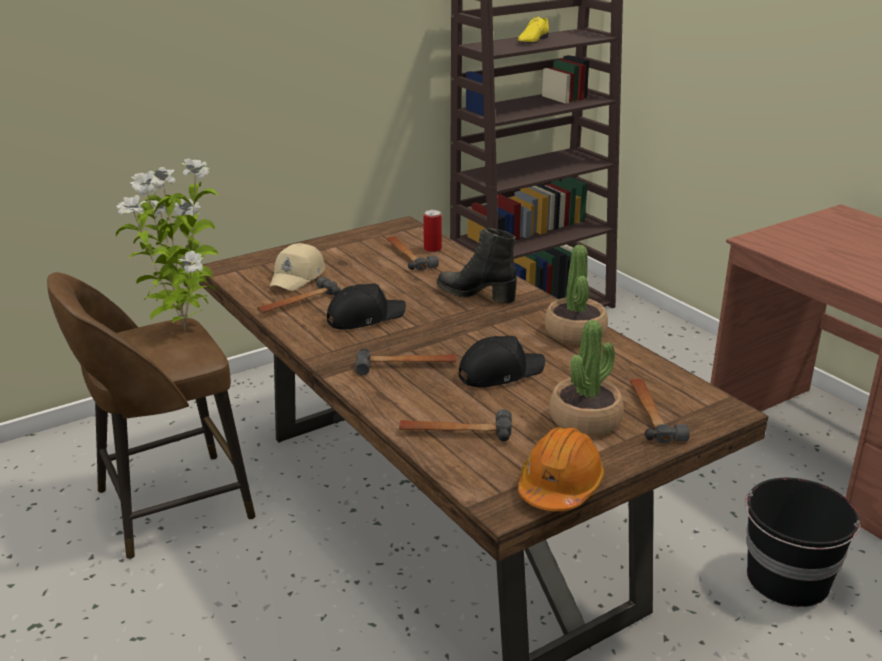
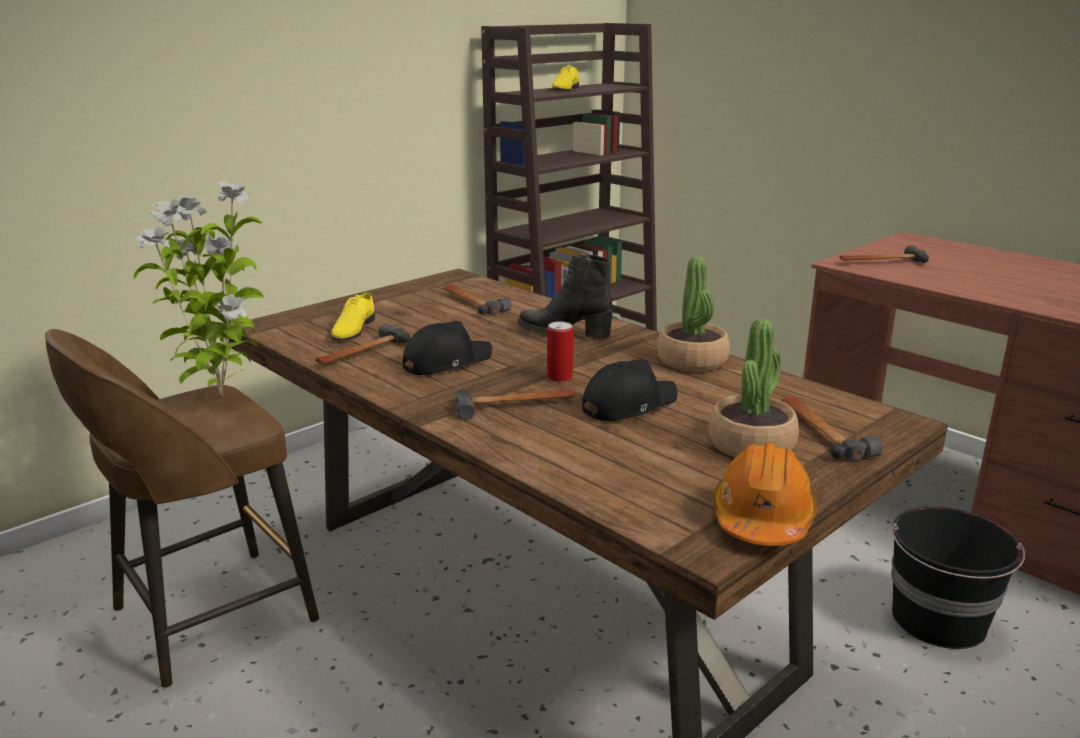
camera: 10 degrees left, 5 degrees down
(298, 277) = (353, 329): beige cap -> yellow shoe
(432, 249) = (497, 295): can -> can (559, 377)
(455, 432) = (606, 470): hammer -> hammer (881, 262)

